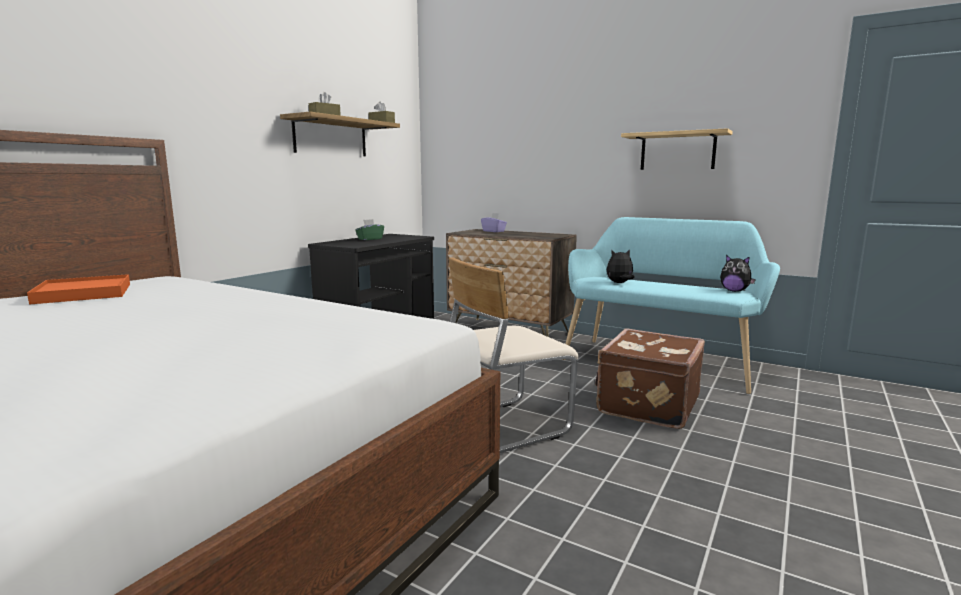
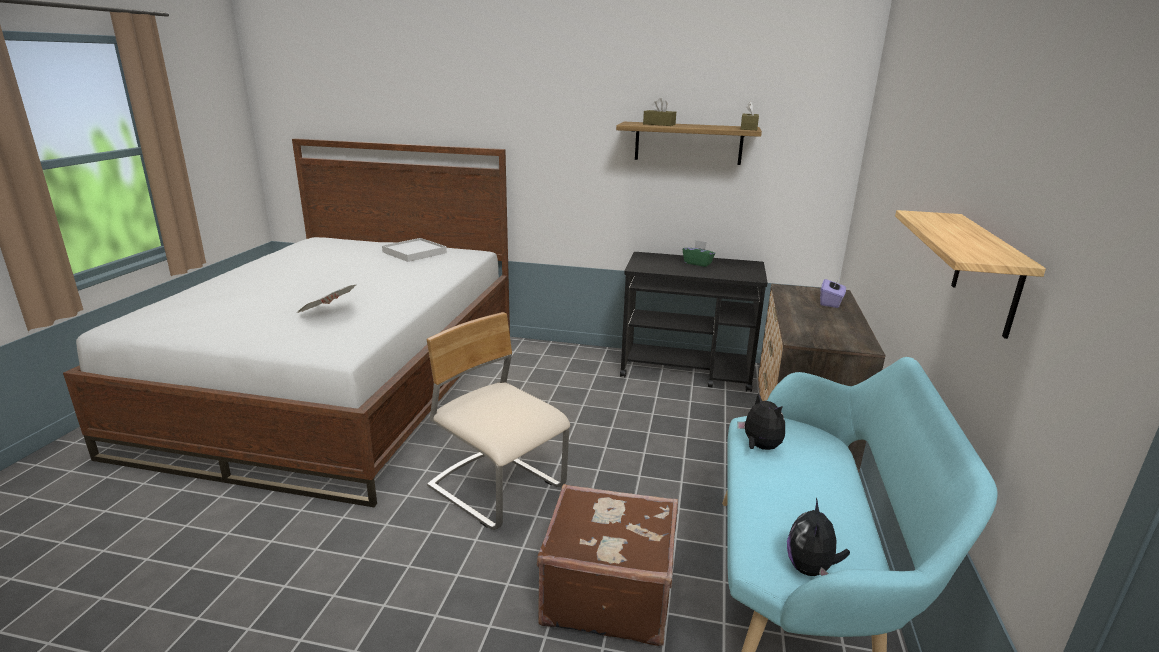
camera: 70 degrees right, 10 degrees up
(84, 293) = (414, 252): orange tray -> white tray
(277, 328) = (328, 314): none -> newspaper

